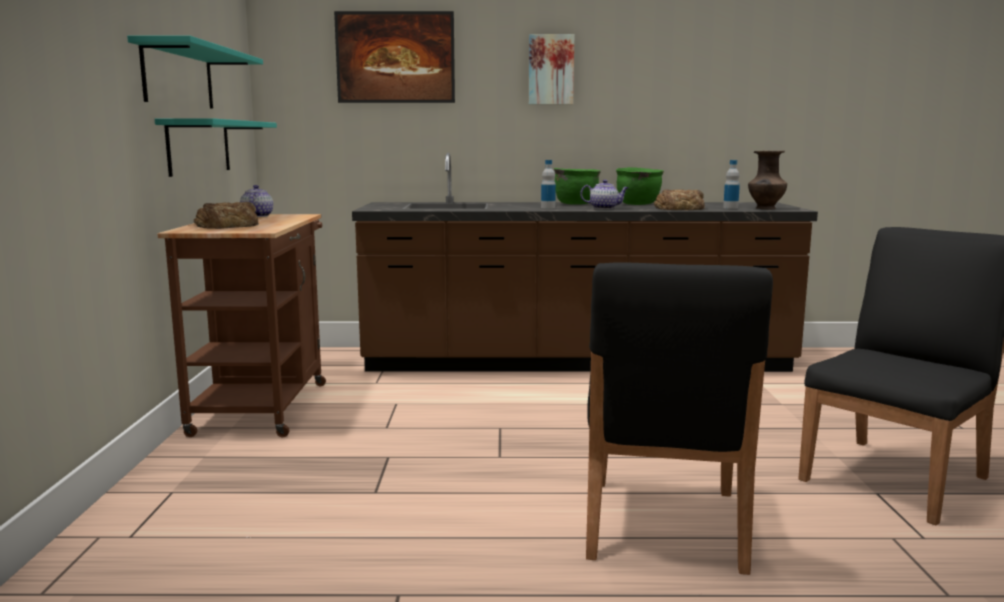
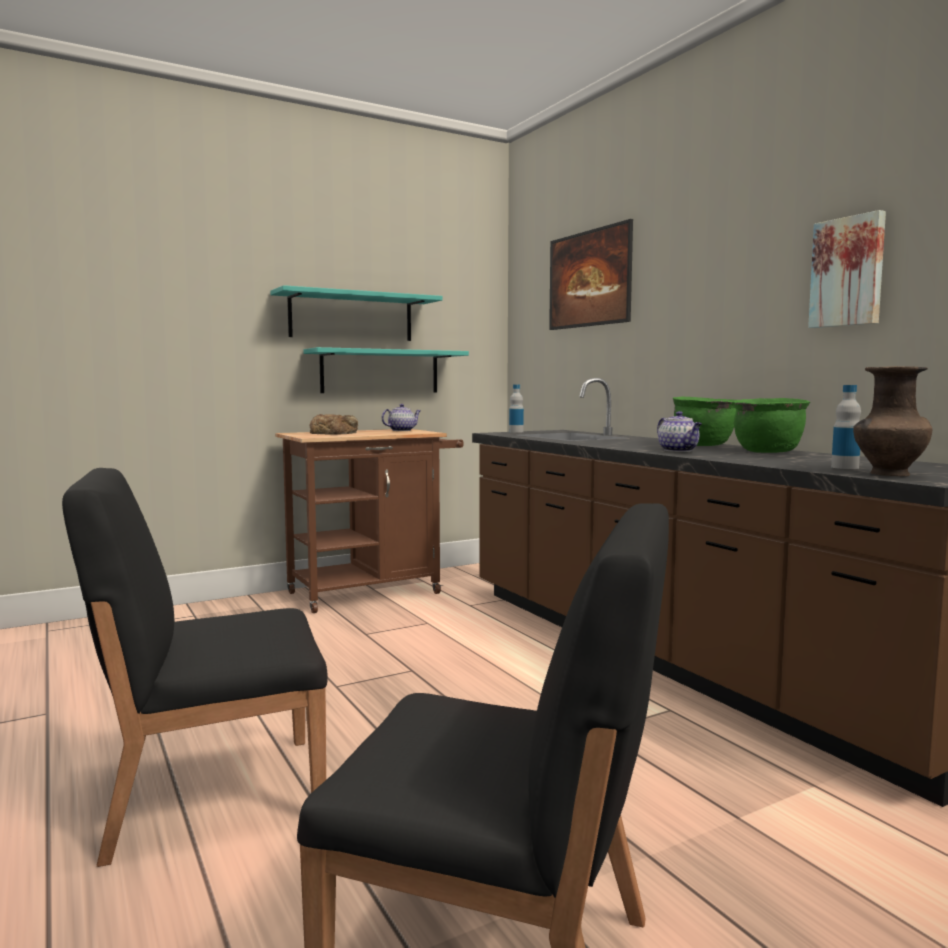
camera: 60 degrees right, 5 degrees down
(548, 207) = (630, 445): bottle -> bottle (516, 432)
(551, 69) = (718, 269): picture -> picture (848, 272)
(680, 208) = (763, 460): bread -> none

